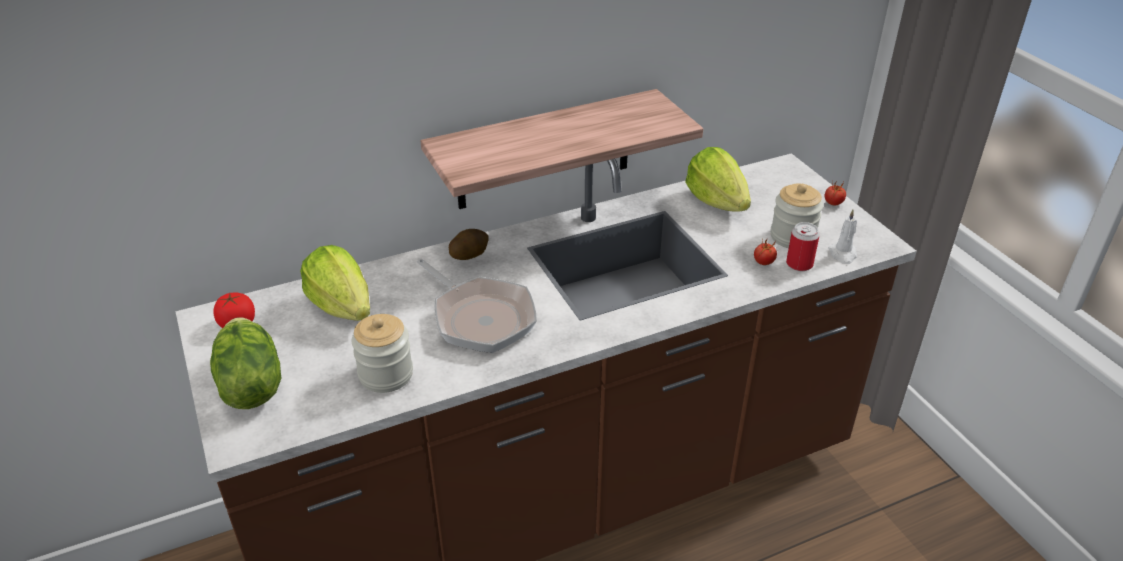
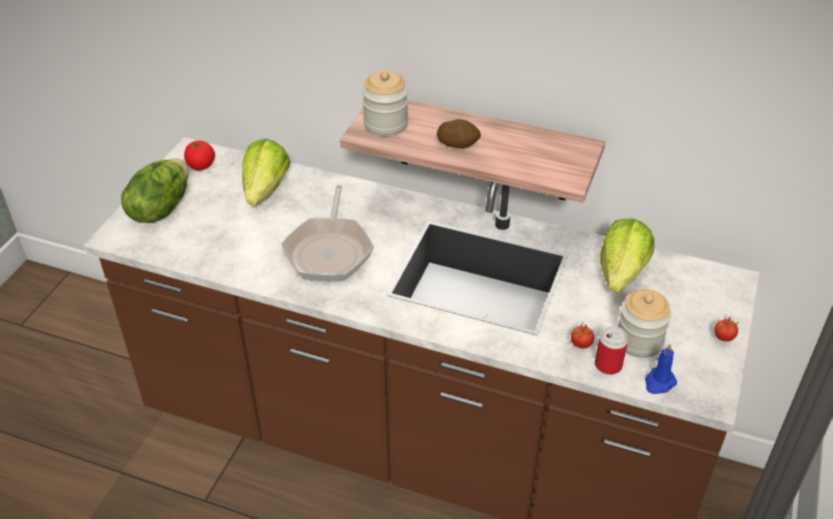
camera: 45 degrees right, 5 degrees up
(386, 374) = (230, 250): jar -> jar (386, 124)
(469, 254) = (384, 202): potato -> potato (458, 144)
(843, 254) = (659, 383): white candle -> blue candle

